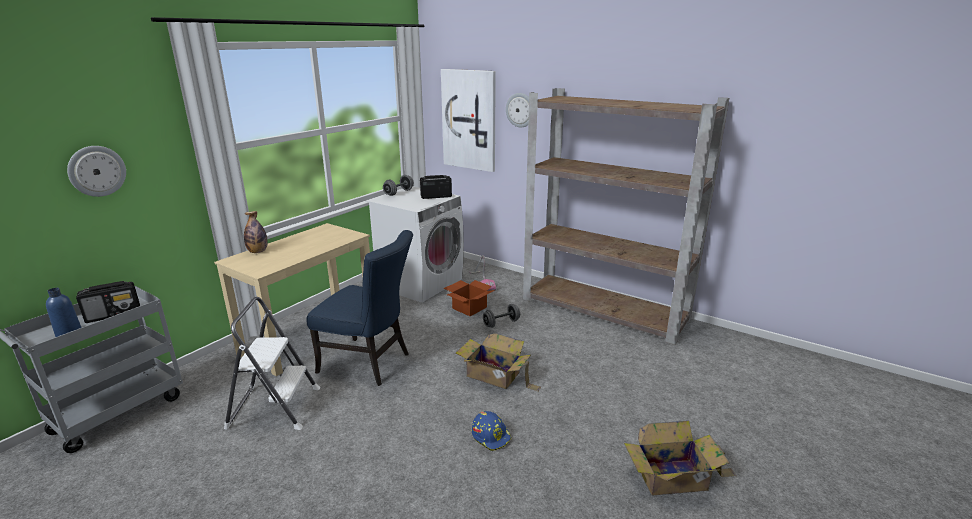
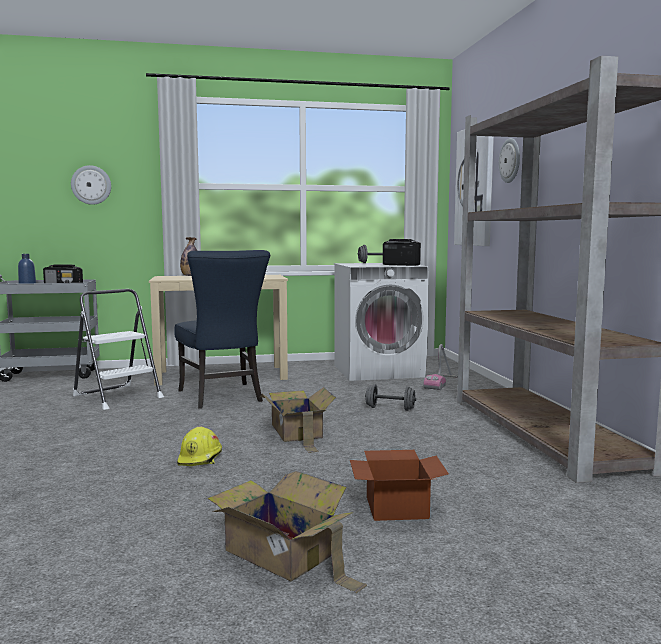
camera: 45 degrees right, 15 degrees down
(469, 307) = (385, 393): cardboard box -> cardboard box (397, 507)
(491, 436) = (200, 458): blue hard hat -> yellow hard hat

